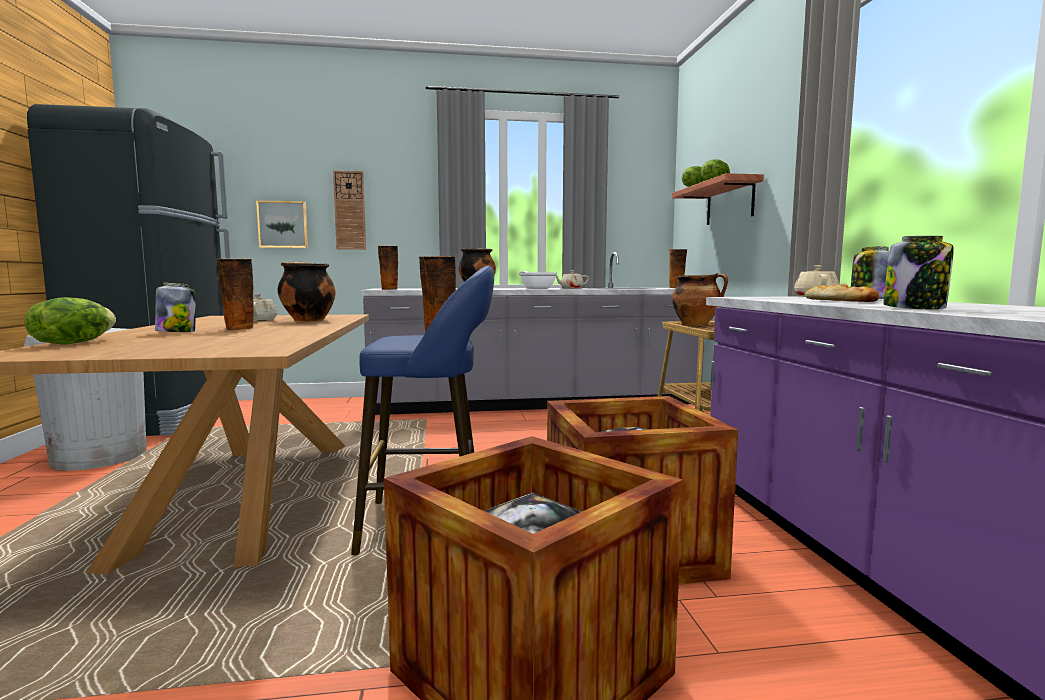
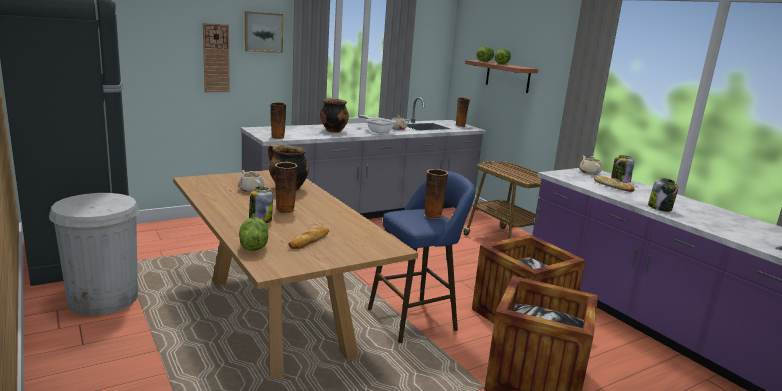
camera: 25 degrees left, 10 degrees up
(167, 343) = (309, 240): none -> bread
(283, 224) = (157, 70): picture -> picture (263, 32)
(697, 324) = (501, 169): cooking pot -> none

